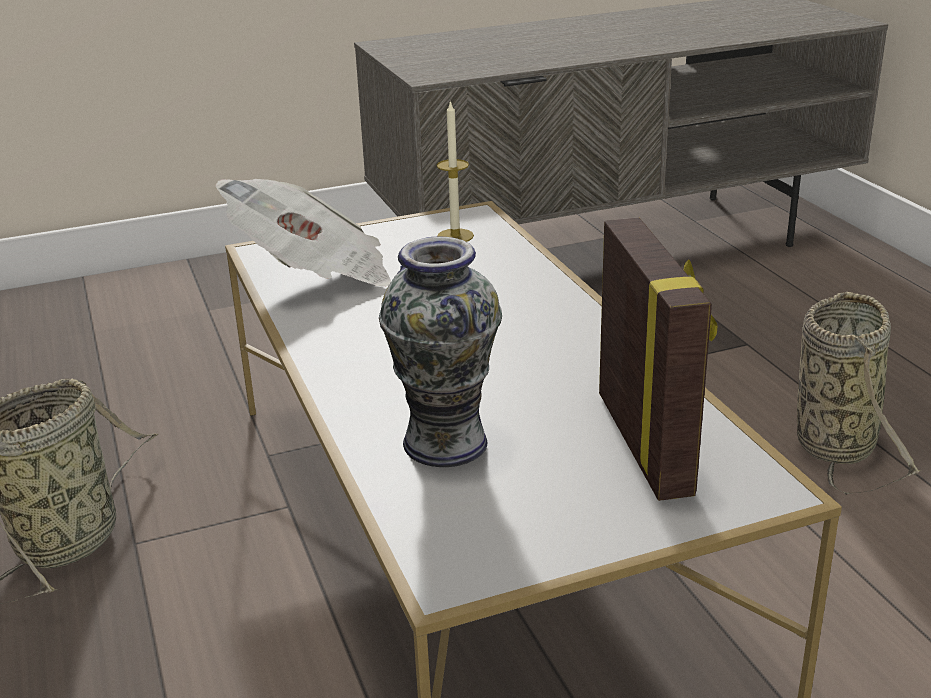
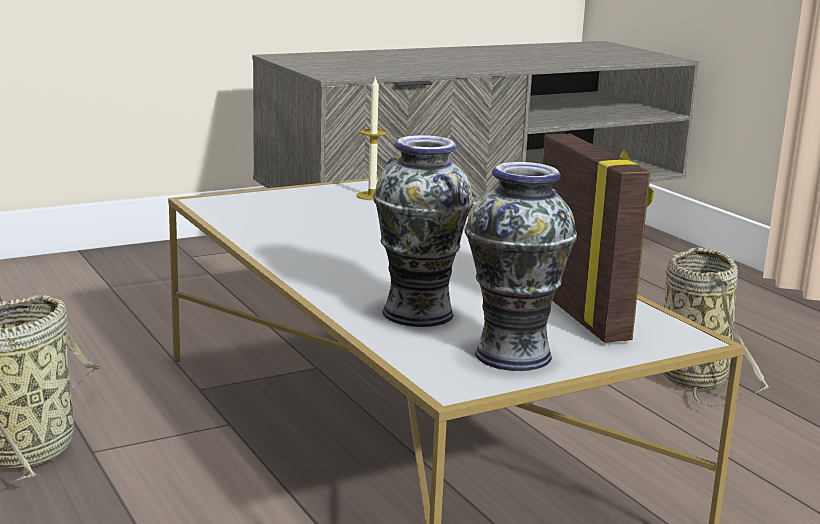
camera: 10 degrees left, 10 degrees down
(314, 274) = (258, 216): newspaper -> none
(539, 521) = (514, 355): none -> vase

